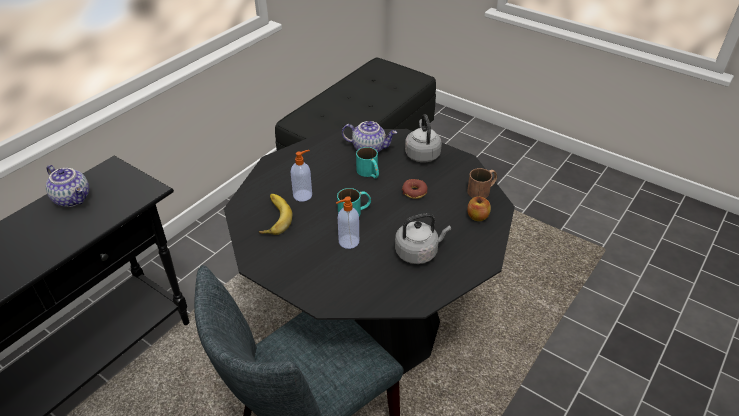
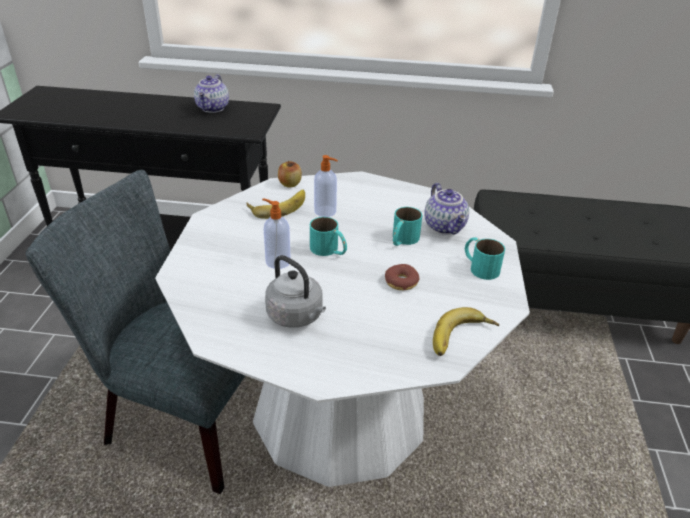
camera: 60 degrees right, 5 degrees down
(369, 322) = (340, 411): black dining table -> white dining table
(422, 154) = (479, 266): grey kettle -> turquoise mug
(477, 217) = (403, 348): apple -> apple (290, 184)
(482, 190) = (462, 338): brown mug -> banana

